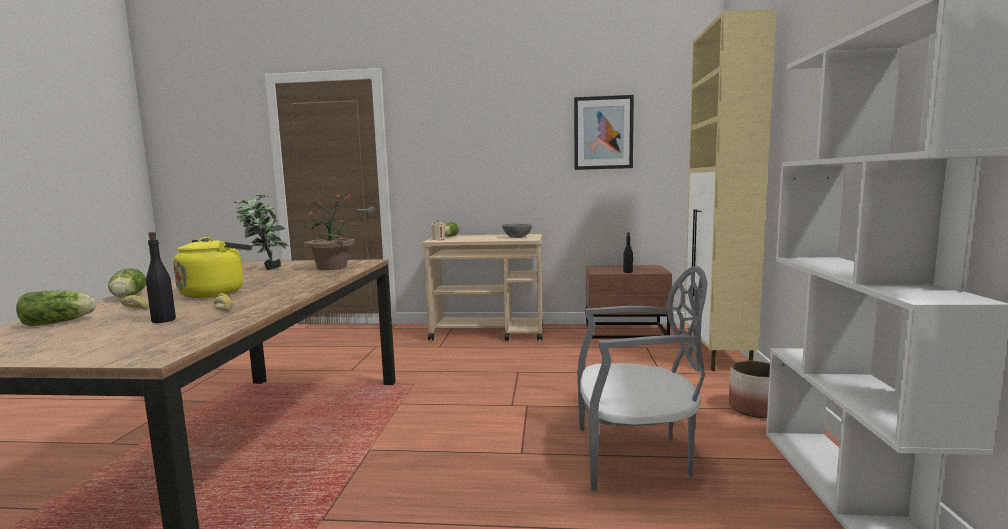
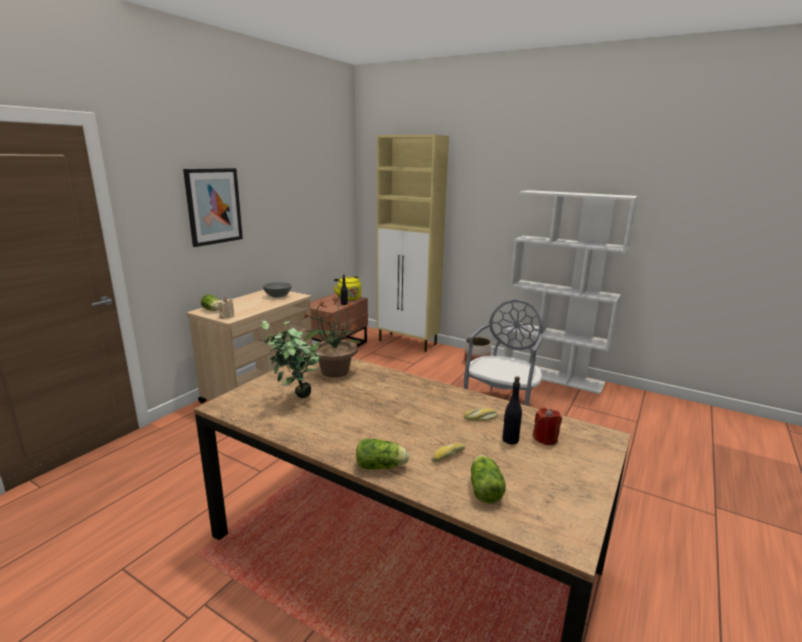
camera: 65 degrees left, 10 degrees up
(161, 331) = (545, 438): none -> red candle
(216, 293) = (410, 422): yellow kettle -> yellow kettle (348, 298)
(603, 133) = (301, 194): picture -> picture (213, 206)

